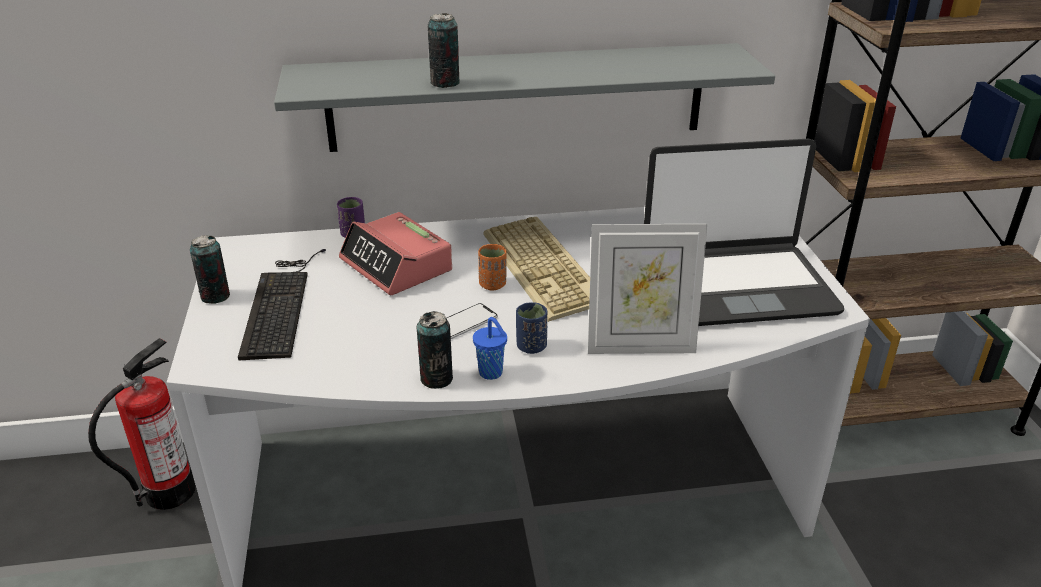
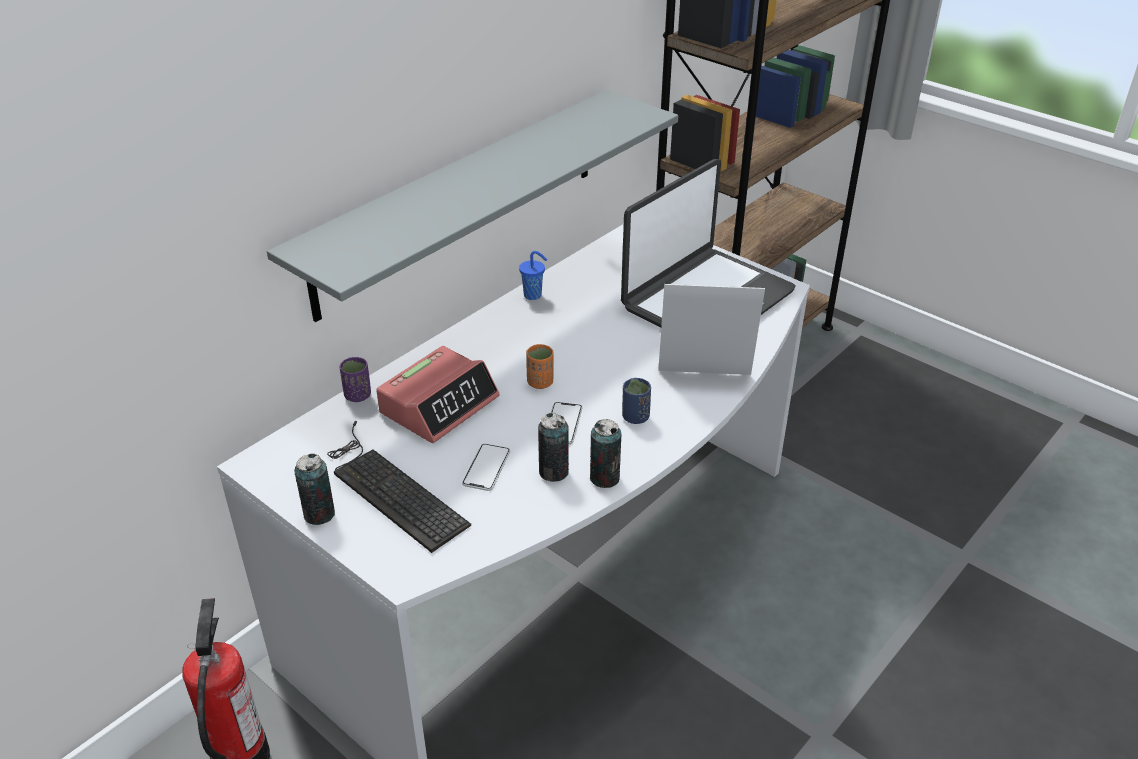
camera: 40 degrees left, 5 degrees up
(362, 324) = (486, 468): none -> phone
(396, 265) = (439, 405): alarm clock -> alarm clock turned 60 degrees counterclockwise
(445, 83) = (455, 214): can -> can (553, 472)
(492, 373) = (636, 452): blue cup -> blue cup (534, 295)
(545, 268) = (560, 349): keyboard -> none
(640, 346) = (704, 378): picture frame -> picture frame turned 135 degrees counterclockwise

